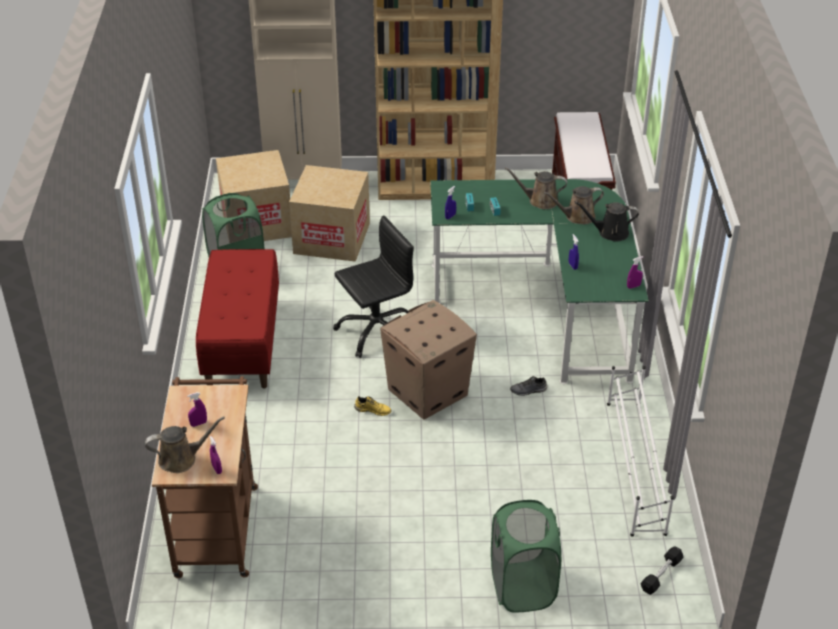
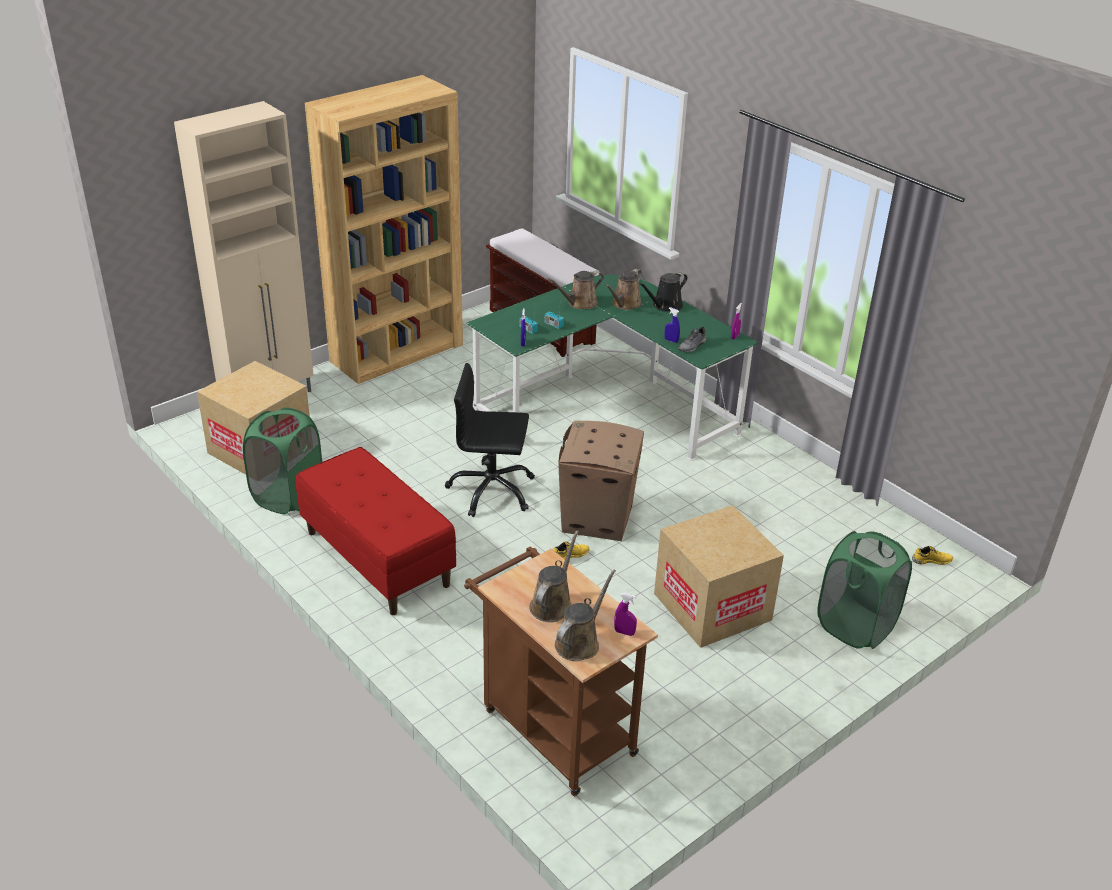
camera: 40 degrees left, 5 degrees down
(198, 423) = (553, 604): purple spray bottle -> brown watering can
(332, 238) = (353, 433): cardboard box -> cardboard box (712, 607)
(376, 331) = (491, 490): black office chair -> black office chair turned 105 degrees counterclockwise
(528, 391) = (674, 477): grey shoe -> grey shoe (692, 346)
(635, 466) = (818, 494): white shoe rack -> none
(661, 575) = (931, 560): black dumbbell -> yellow shoe

